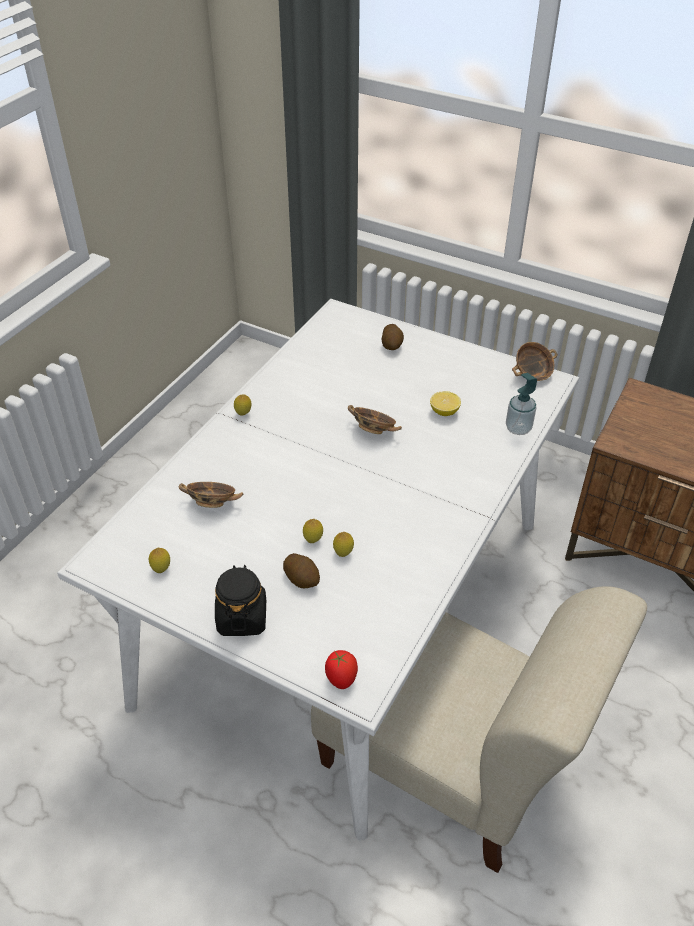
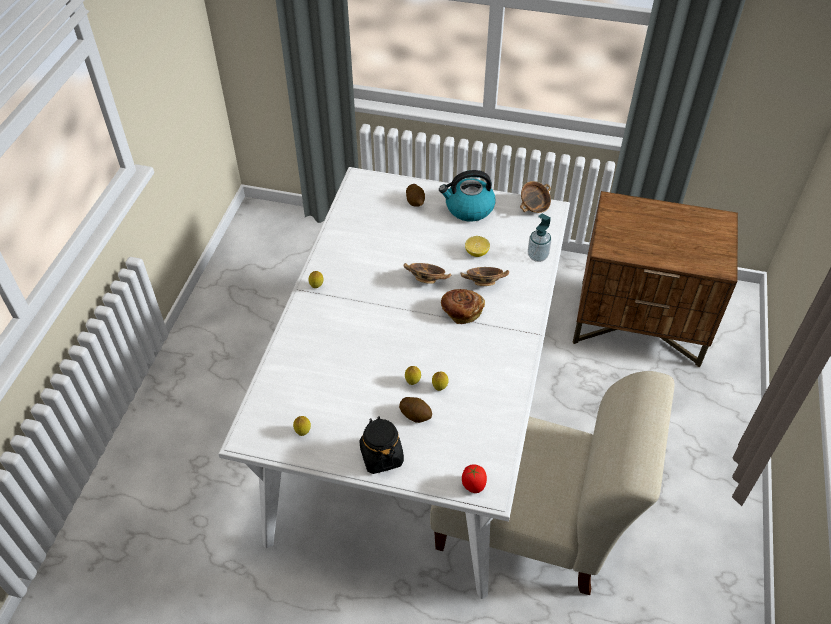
camera: 15 degrees left, 5 degrees up
(213, 503) = (322, 368): bowl -> bowl (484, 282)
(401, 473) = (461, 312): none -> bread
(452, 363) = (468, 208): none -> kettle

